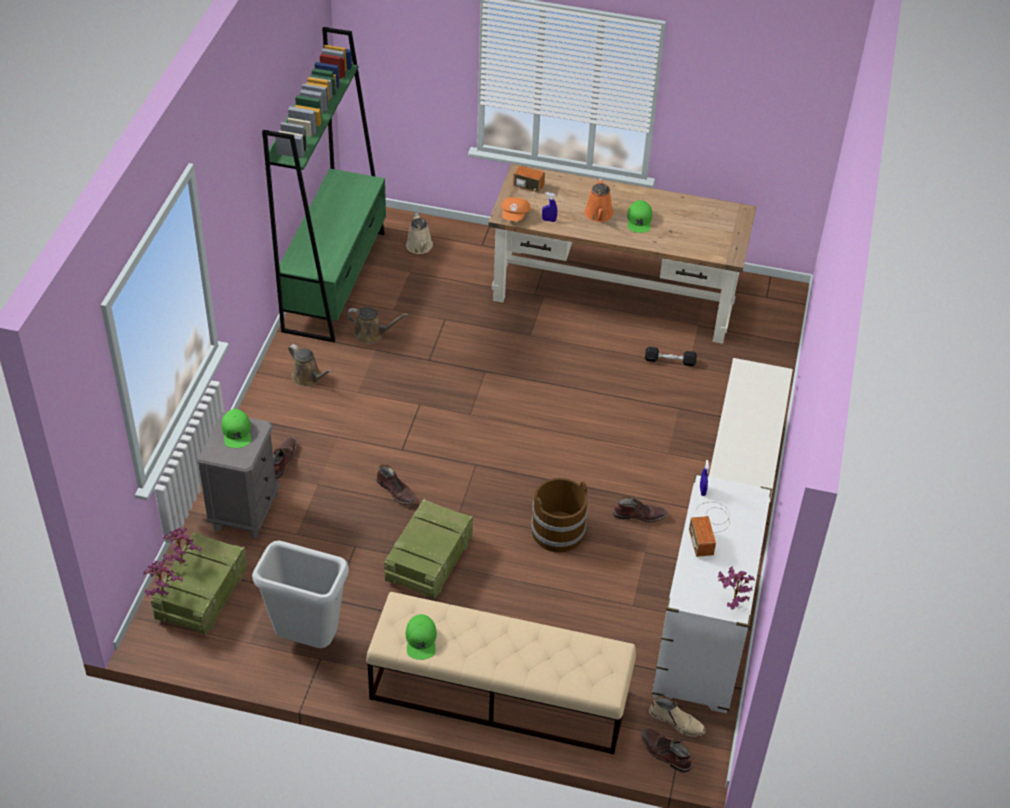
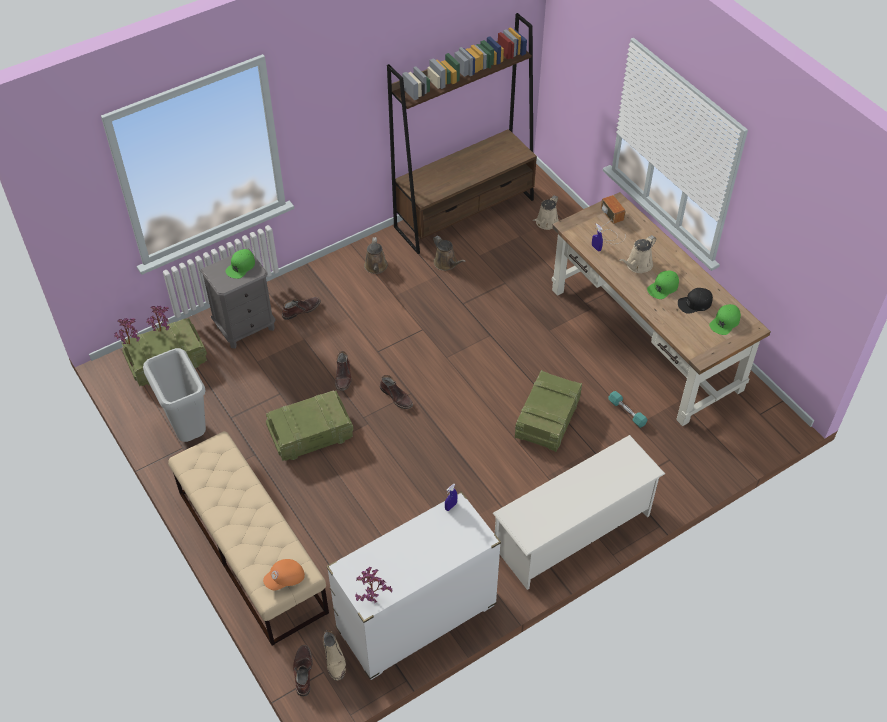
camera: 45 degrees right, 5 degrees up
(335, 280) = (465, 213): green bookcase -> brown bookcase
(421, 640) = (203, 474): green cap -> green cap (725, 322)
(515, 215) = (576, 231): orange cap -> orange cap (285, 579)
(557, 532) = (409, 475): brown bucket -> none
(599, 215) = (637, 265): orange watering can -> beige watering can
(616, 409) = (547, 420): none -> crate
(639, 515) = (476, 504): brown boot -> brown boot (397, 397)
(670, 361) = (627, 412): black dumbbell -> turquoise dumbbell
(677, 218) = (694, 303): none -> black cap
(709, 528) = (422, 535): radio -> none

